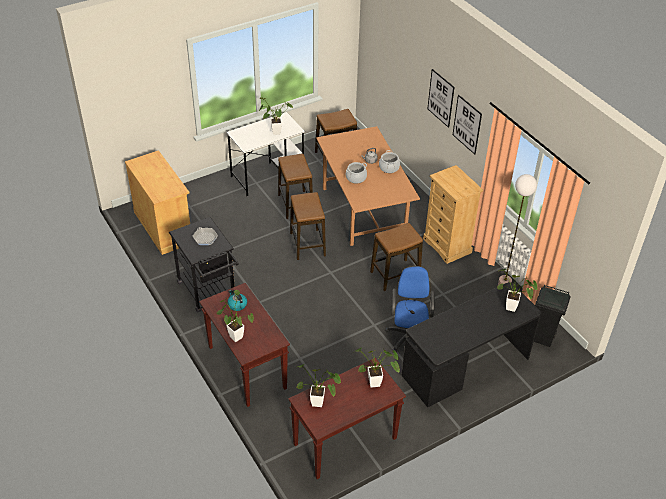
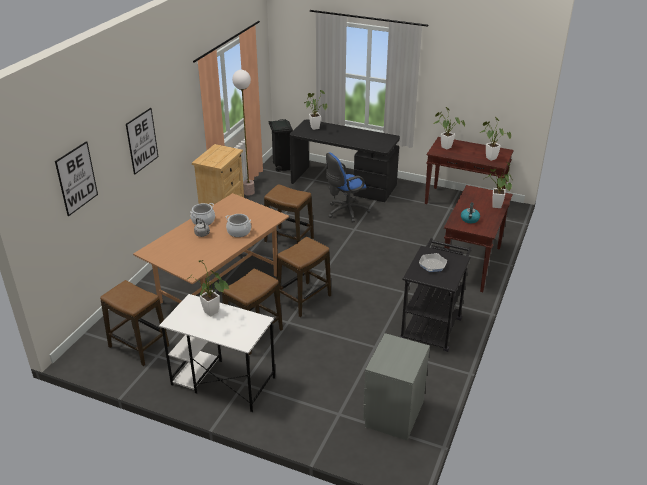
camera: 125 degrees left, 10 degrees down
(163, 227) = (393, 413): beige cabinet -> grey nightstand
(467, 124) = (170, 125): picture -> picture (76, 178)

